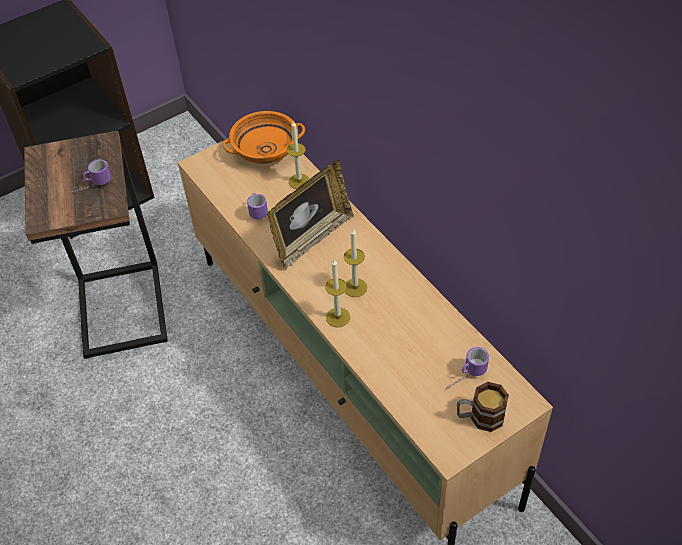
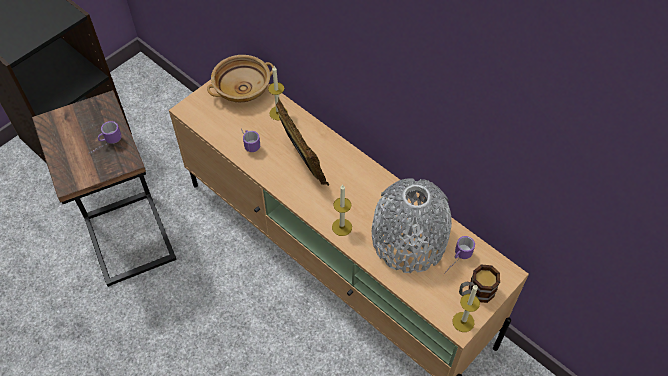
camera: 15 degrees left, 5 degrees up
(266, 149) = (242, 88): orange bowl -> beige bowl
(312, 238) = (302, 161): picture frame -> picture frame turned 60 degrees counterclockwise
(355, 287) = (349, 199): candle -> candle (463, 322)
(413, 345) = (409, 241): none -> grey vase

